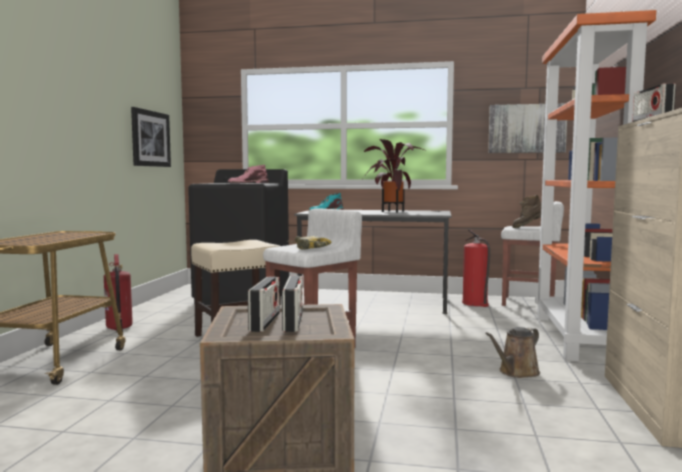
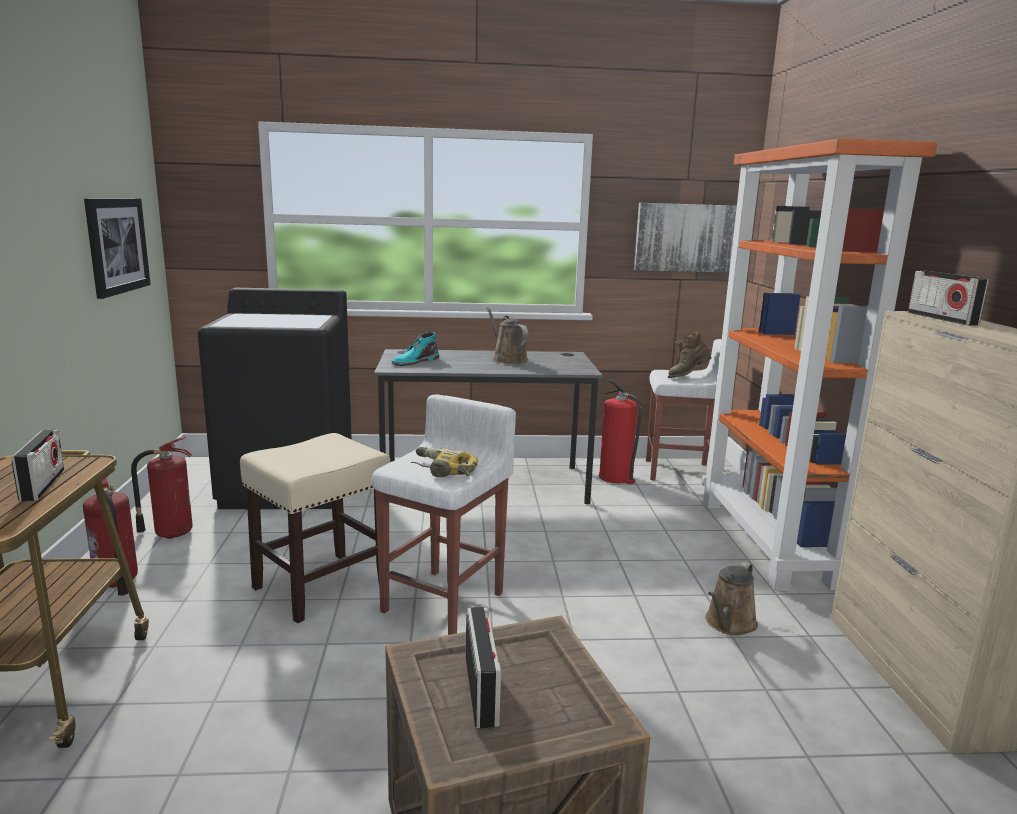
camera: 15 degrees left, 10 degrees up
(161, 312) = (171, 533): none -> fire extinguisher
(247, 183) = (296, 324): pink boot -> none
(293, 322) = (528, 689): radio -> radio (42, 485)
(390, 211) = (508, 359): potted plant -> brown watering can

